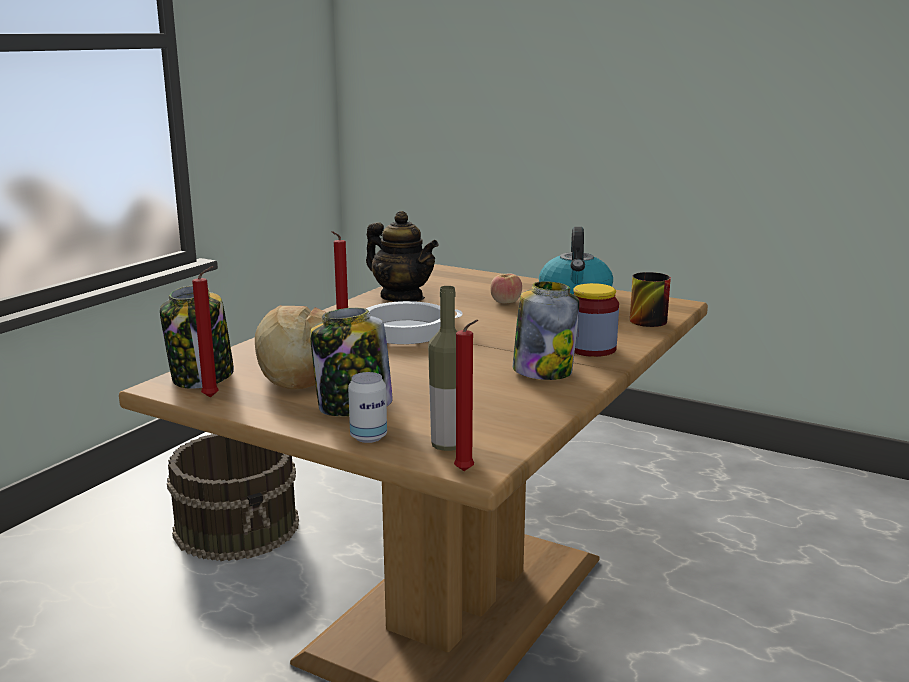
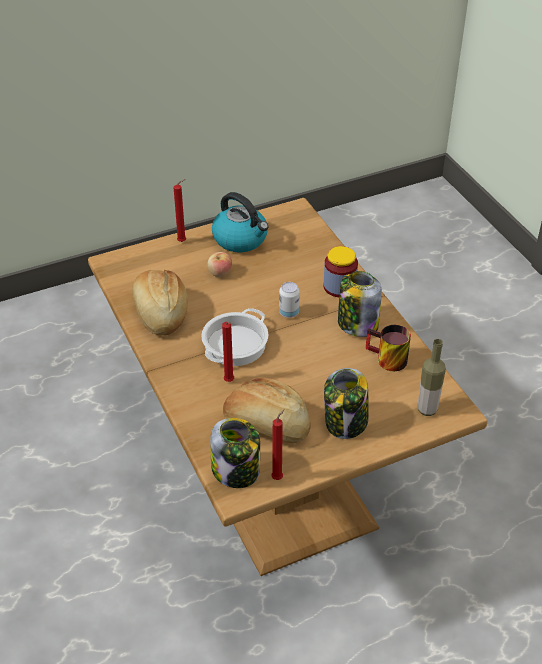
camera: 55 degrees left, 25 degrees up
(238, 526) = (70, 540): brown bucket -> none
(368, 437) = (393, 434): can -> can (289, 313)
(402, 298) = (159, 313): teapot -> bread
(466, 472) = (462, 418): red candle -> red candle (183, 241)
(642, 319) = (310, 239): mug -> mug (386, 360)

